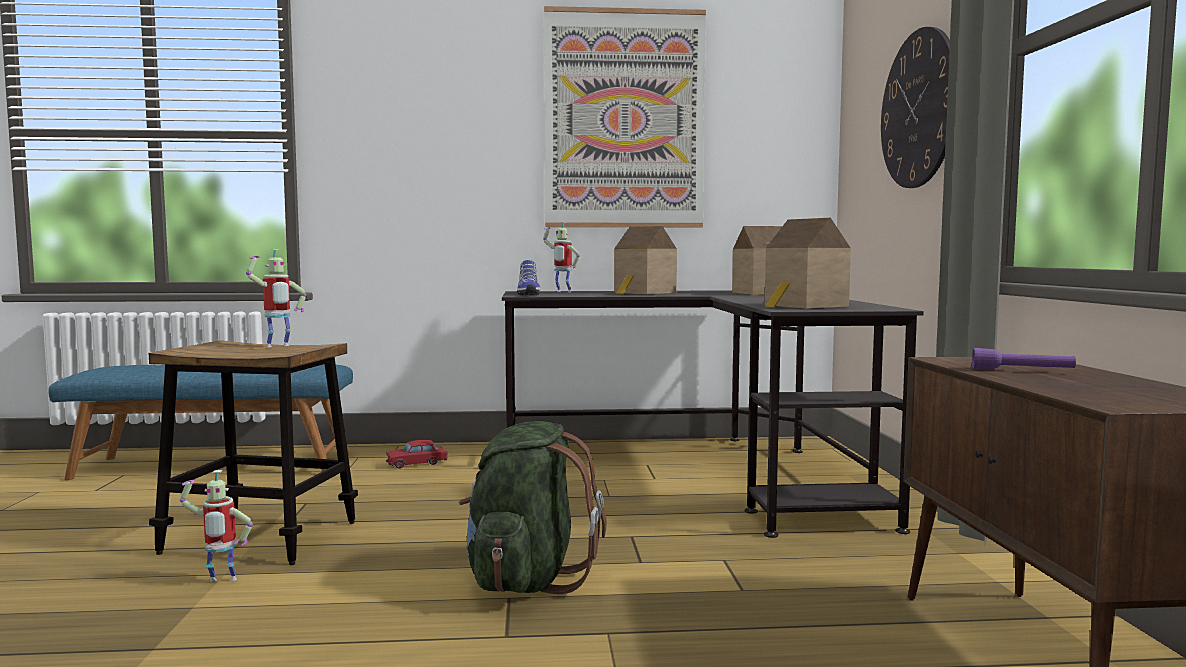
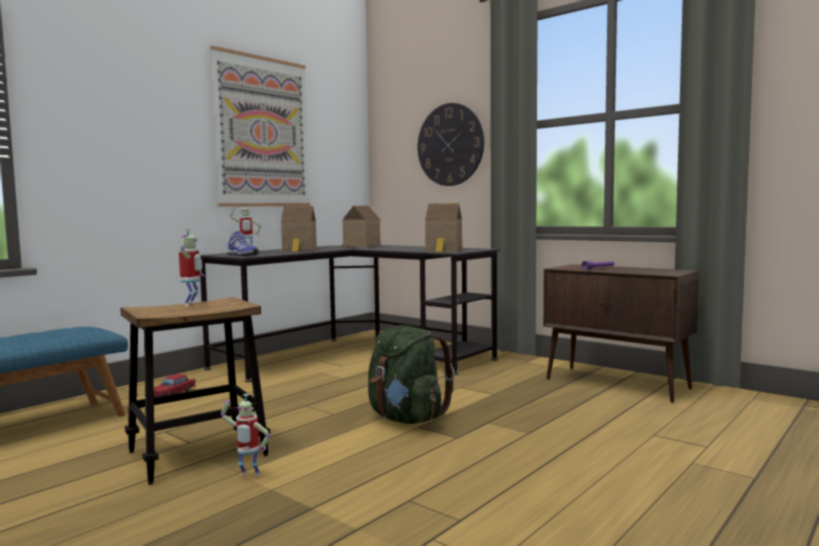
camera: 45 degrees left, 0 degrees up
(221, 581) = (248, 476): toy robot -> toy robot turned 60 degrees clockwise

